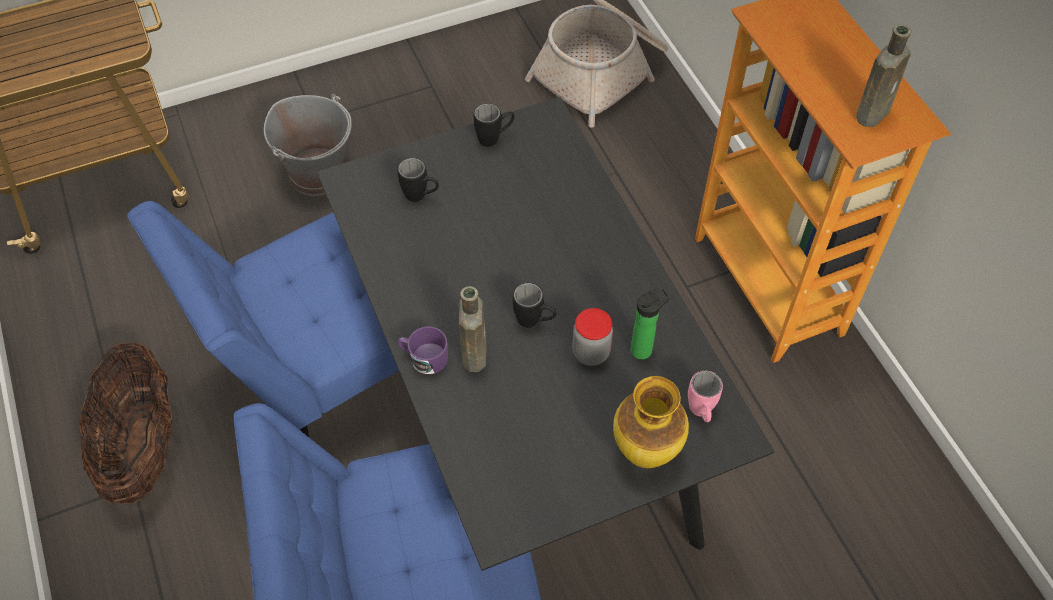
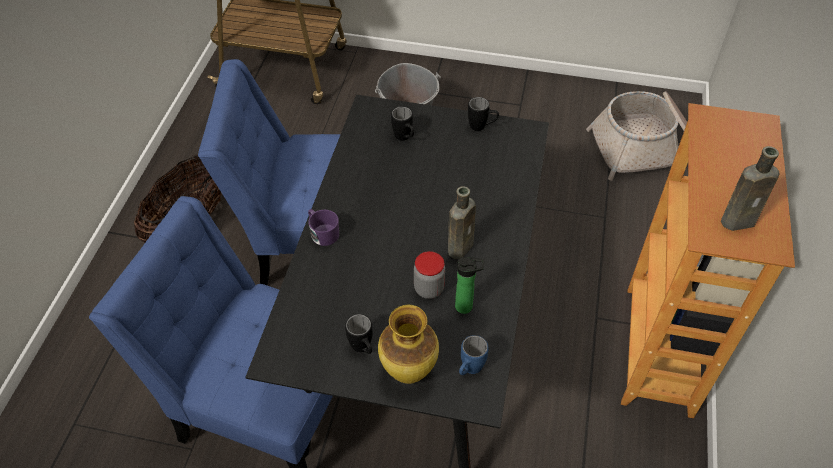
camera: 35 degrees right, 5 degrees down
(474, 352) = (355, 247): brown bottle -> brown bottle (461, 246)
(534, 322) = (409, 250): black mug -> black mug (363, 349)
(701, 413) = (469, 371): pink mug -> blue mug

